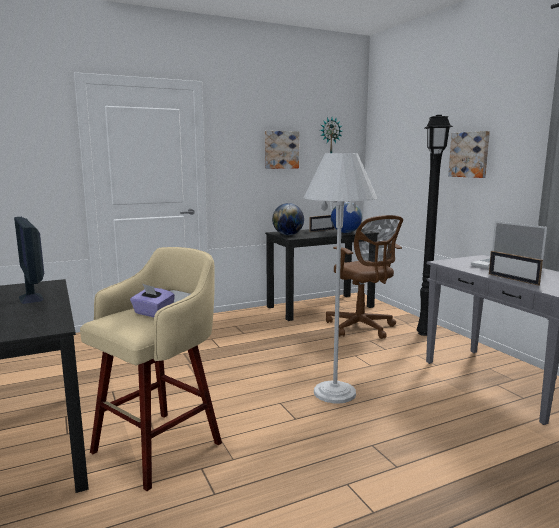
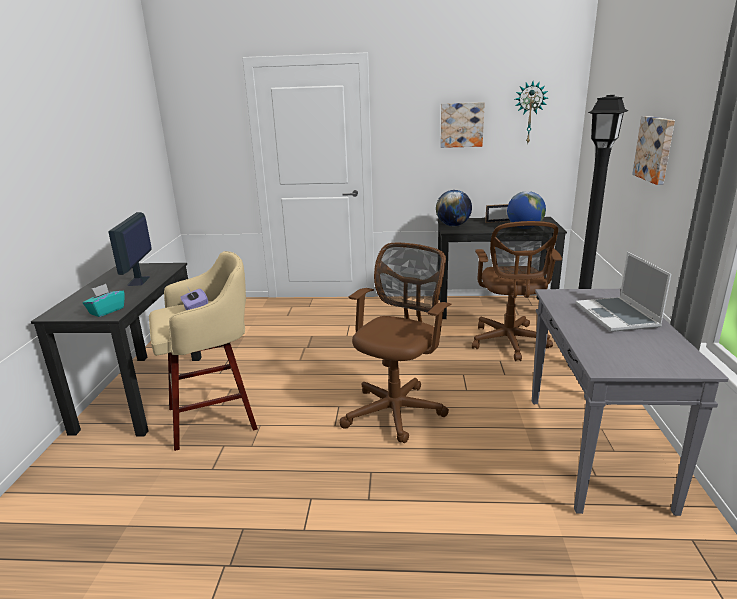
camera: 30 degrees right, 10 degrees up
(39, 326) = (106, 311): none -> turquoise tissue box
(334, 392) = (397, 410): white floor lamp -> brown office chair
(513, 279) = (586, 336): picture frame -> none

